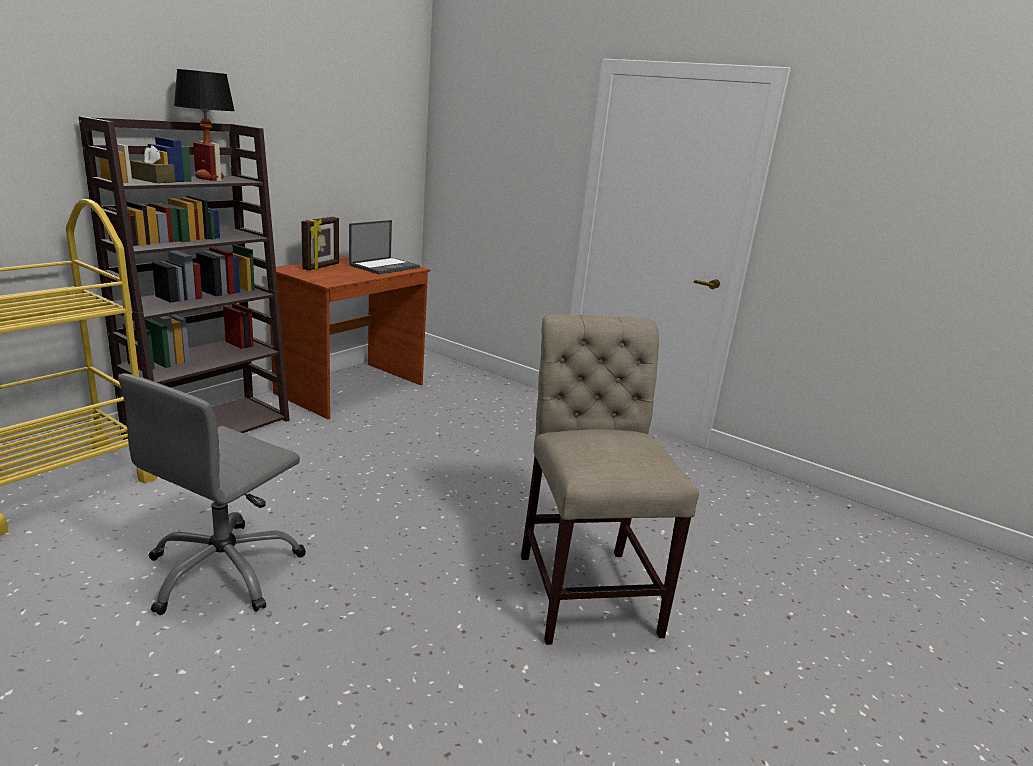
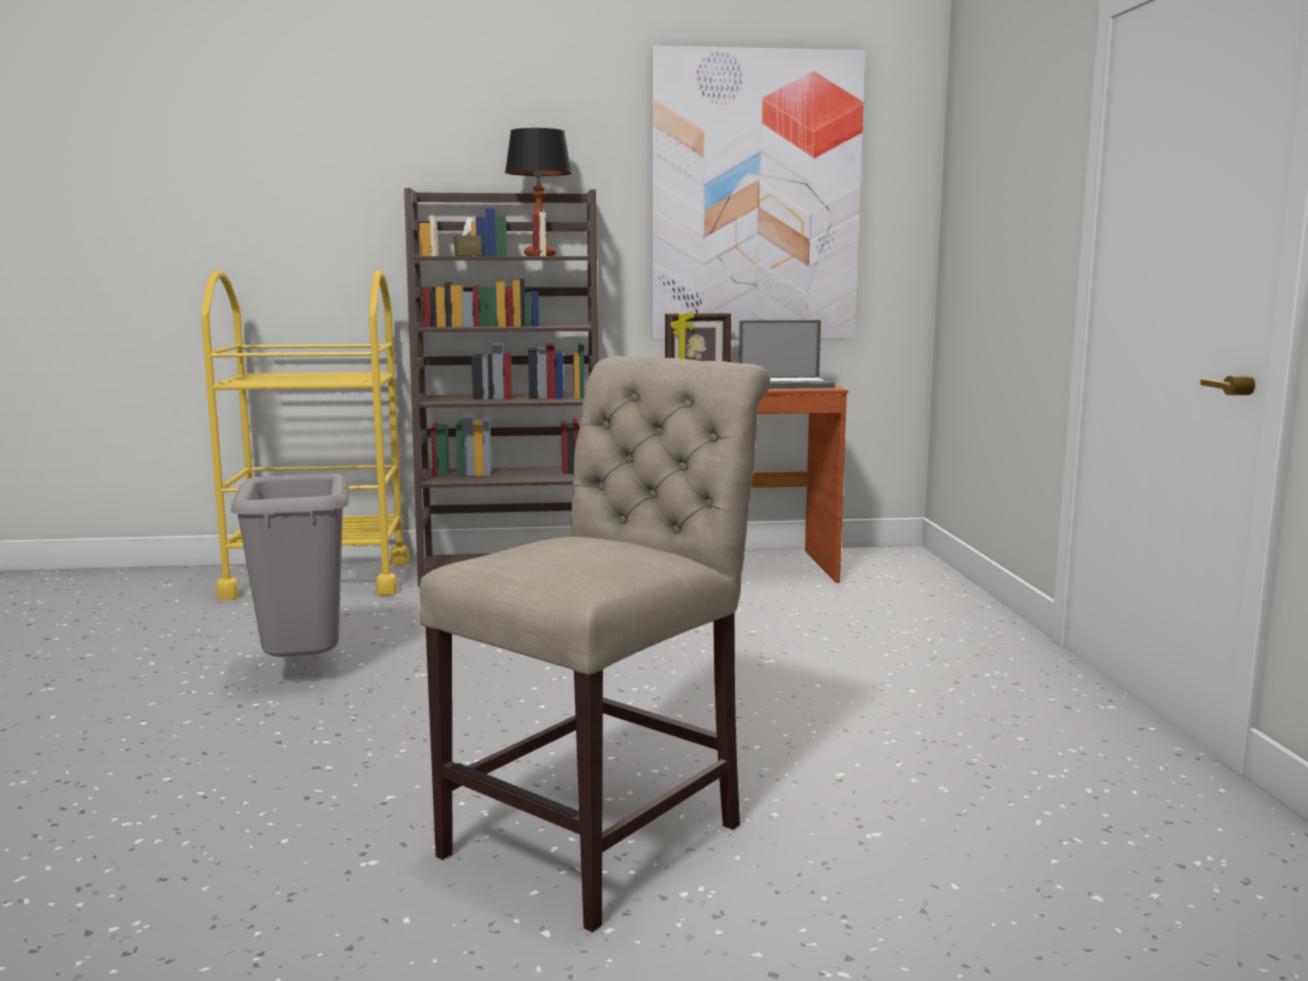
camera: 50 degrees right, 10 degrees down
(224, 570) = (304, 672): grey office chair -> grey trash can
(334, 130) = (755, 198): none -> picture

